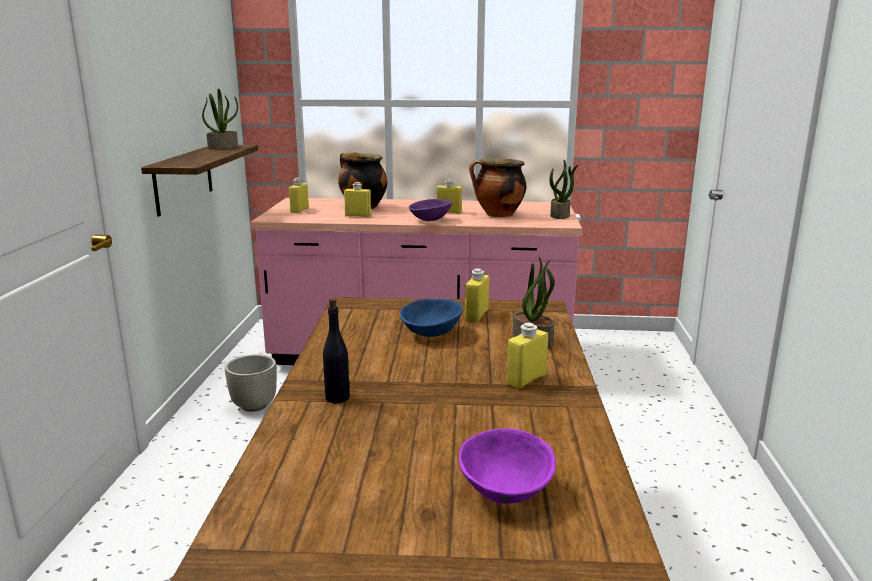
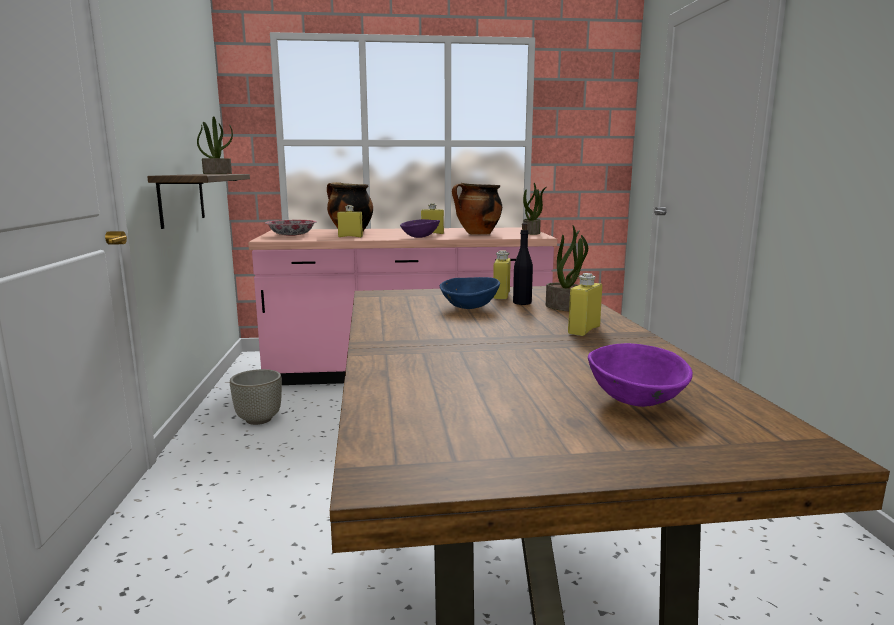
camera: 10 degrees left, 5 degrees down
(299, 210) = (291, 235): yellow bottle -> bowl
(337, 397) = (413, 350): black bottle -> black bottle (522, 303)

